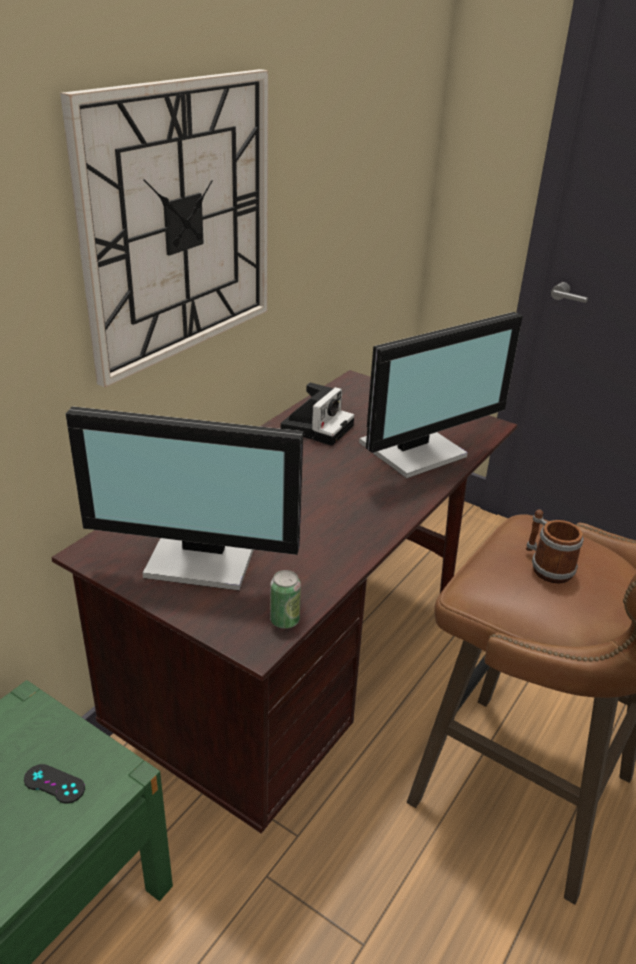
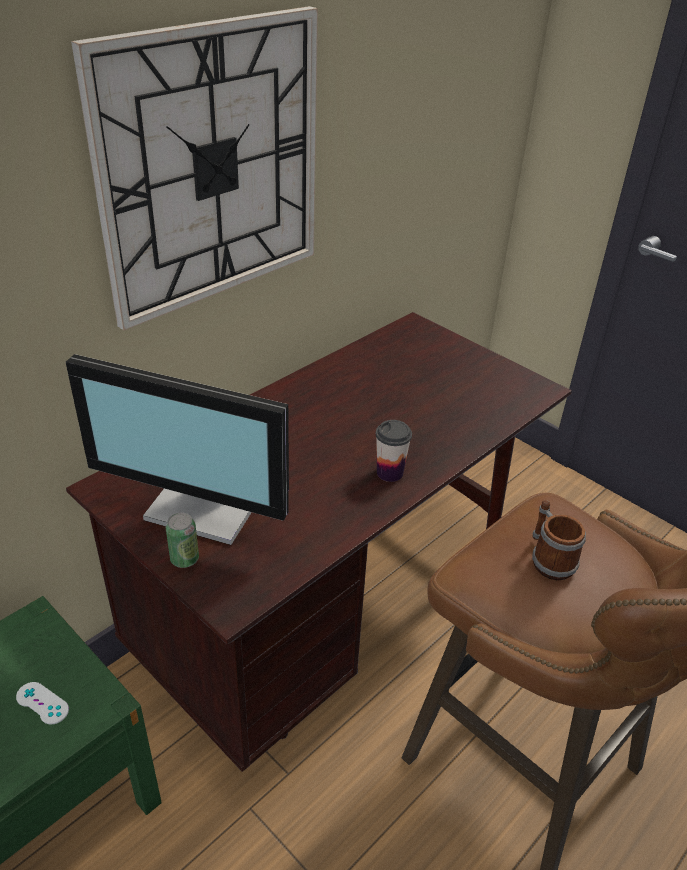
camera: 10 degrees right, 5 degrees up
(54, 784) = (42, 703): black game controller -> white game controller
(284, 620) = (265, 583): can -> can (184, 559)
(317, 426) = (360, 373): camera -> none
(373, 510) = (389, 473): none -> cup
(416, 451) = (454, 411): monitor -> none

